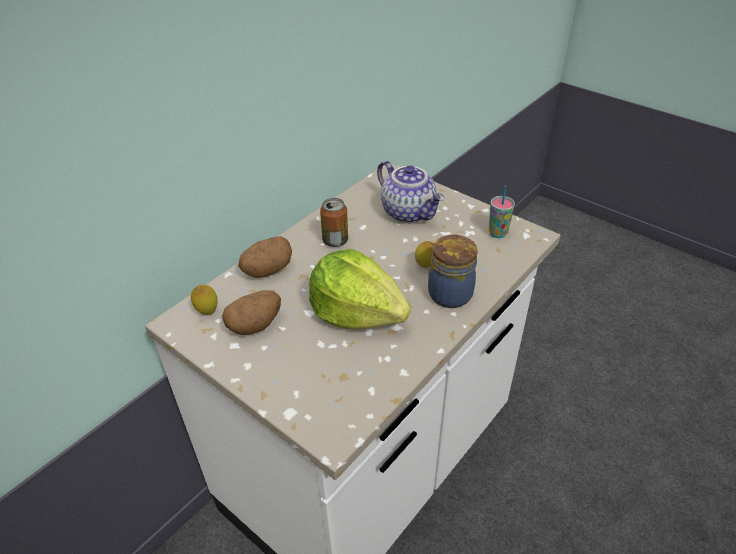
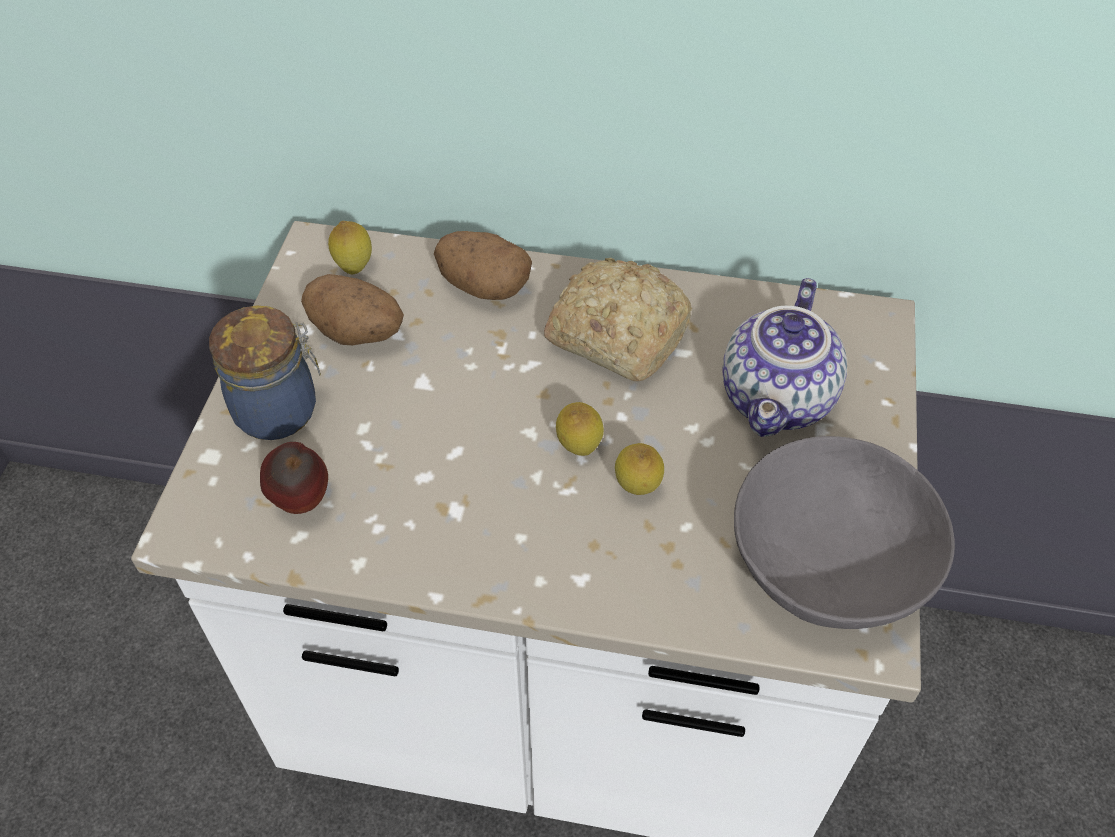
camera: 60 degrees right, 10 degrees up
(335, 241) = (616, 333): can -> bread
(351, 382) = (301, 502): none -> apple
(357, 312) = (459, 441): lettuce -> none
(391, 276) = (579, 449): none -> lemon
(450, 293) = (590, 555): jar -> jar (280, 410)
(497, 233) = (827, 569): cup -> grey bowl

